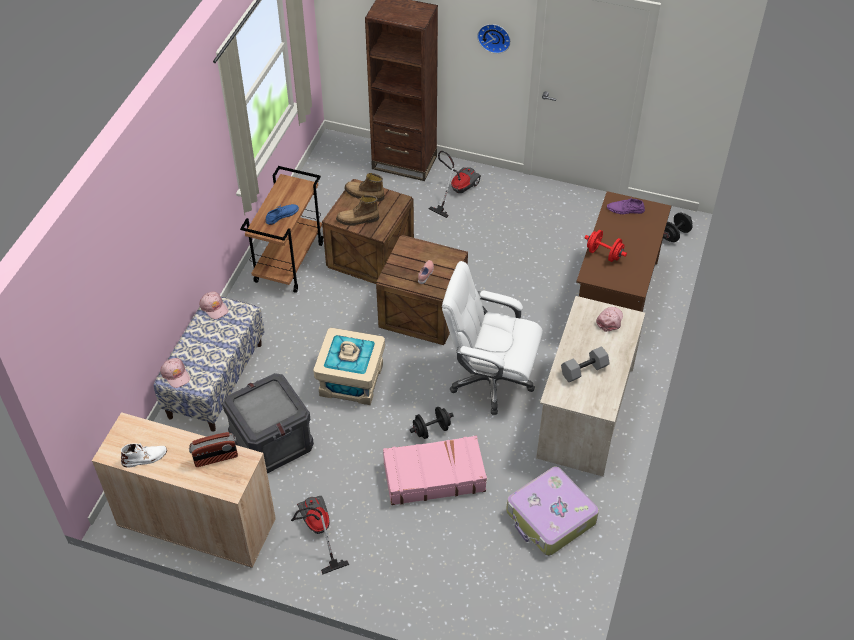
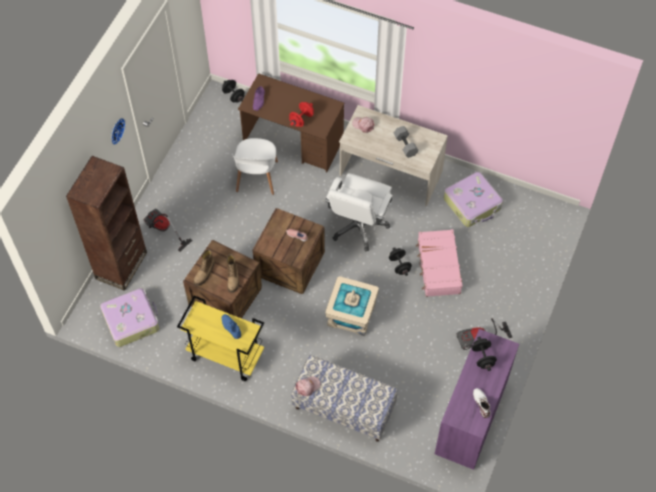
camera: 85 degrees left, 10 degrees up
(176, 375) = (373, 411): pink cap -> none
(197, 523) = (471, 416): beige cabinet -> purple cabinet
(216, 458) = (482, 357): radio -> black dumbbell
(271, 442) = (404, 368): crate -> none
(289, 262) = (225, 355): brown cart -> yellow cart
(333, 179) = (131, 320): none -> suitcase
(549, 268) = (256, 178): none -> white chair

